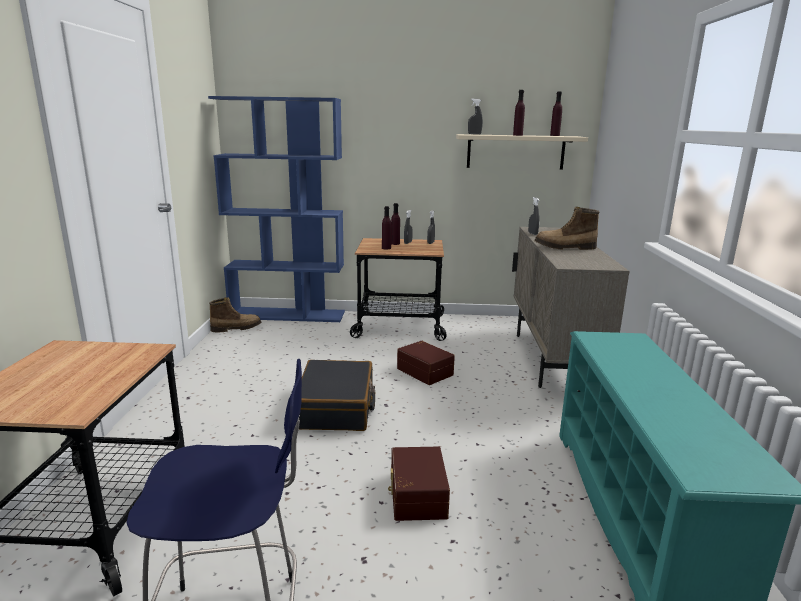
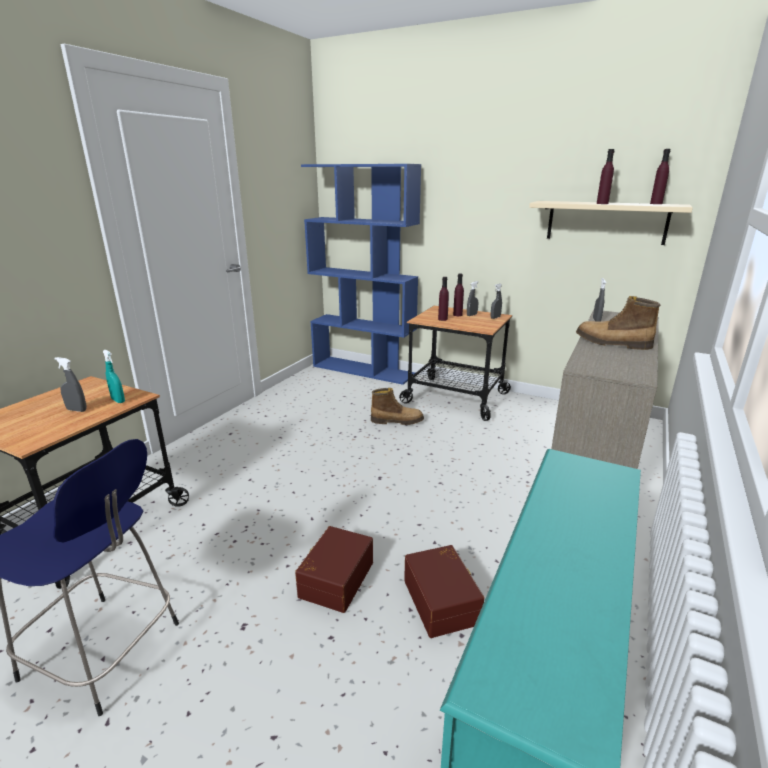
camera: 25 degrees right, 5 degrees up
(132, 356) = (118, 400): none -> turquoise spray bottle
(236, 328) = (312, 376): boot -> boot (397, 421)
(336, 408) = (334, 470): black suitcase -> none
(425, 371) = (444, 451): brown storage box -> brown storage box (442, 600)
(474, 134) = (557, 201): grey spray bottle -> grey spray bottle (76, 410)

